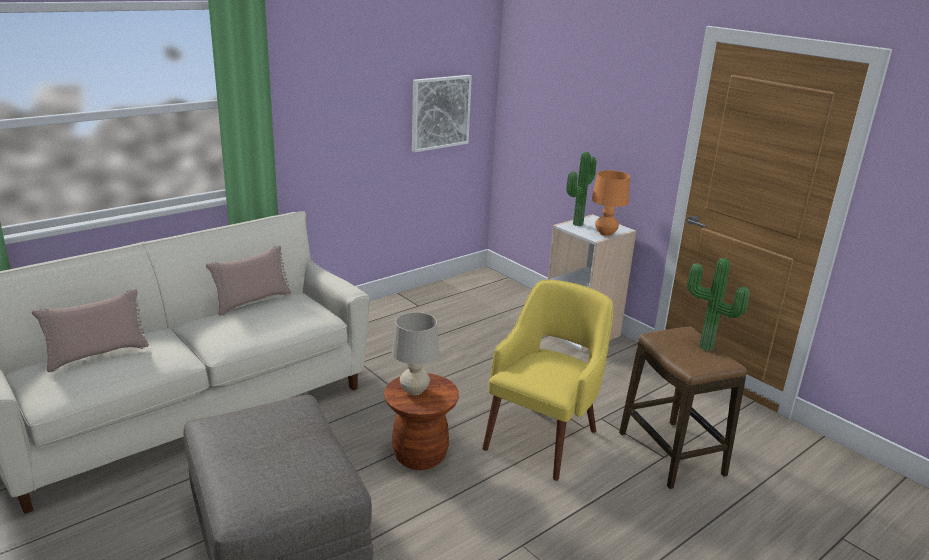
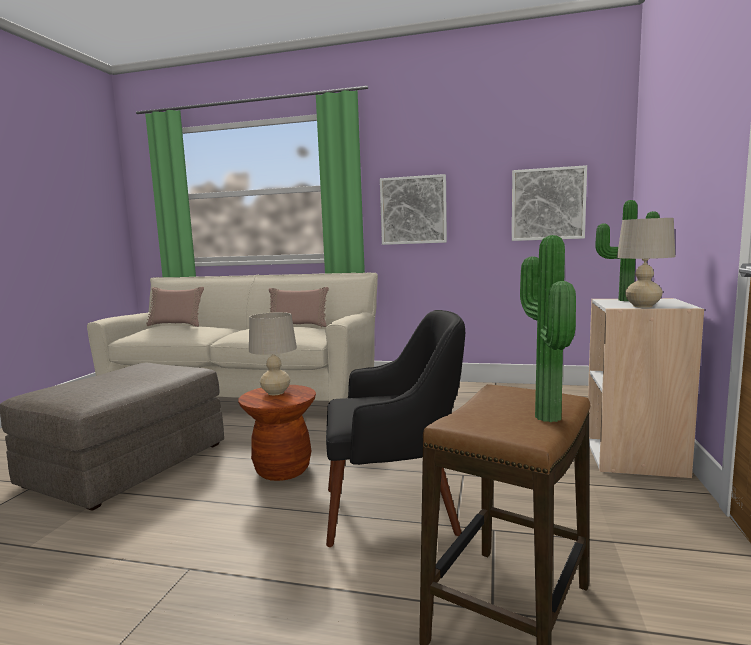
camera: 55 degrees right, 15 degrees down
(320, 127) = (413, 210): none -> picture
(542, 438) = (394, 510): yellow armchair -> black armchair
(605, 233) = (642, 306): orange table lamp -> beige table lamp

